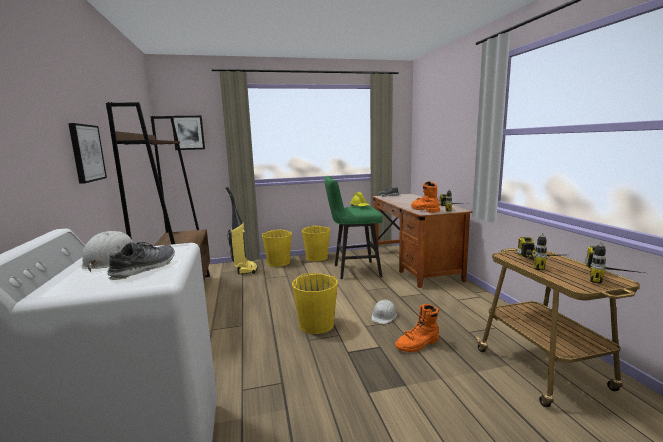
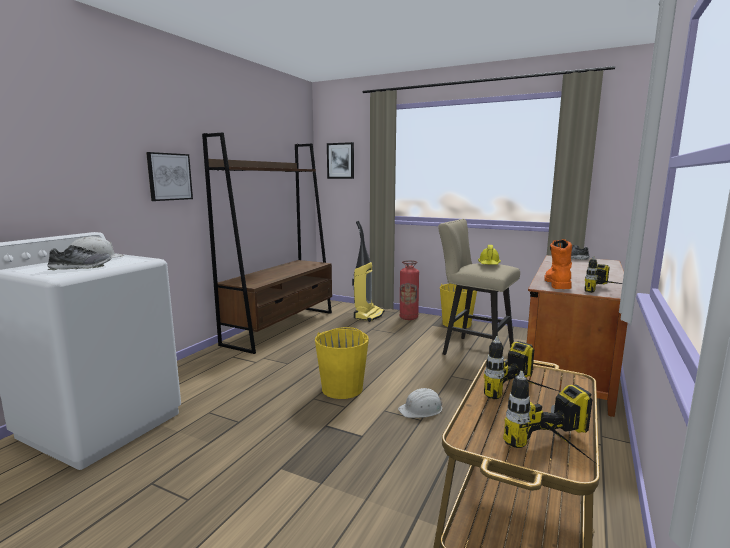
camera: 40 degrees right, 0 degrees up
(278, 262) = (408, 318): yellow bucket -> fire extinguisher
(353, 271) = (473, 350): green stool -> beige stool
(418, 344) = (404, 455): orange boot -> none

